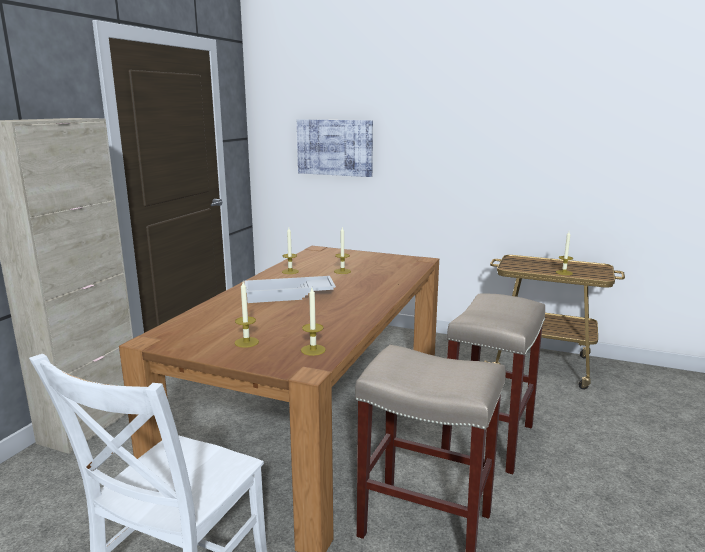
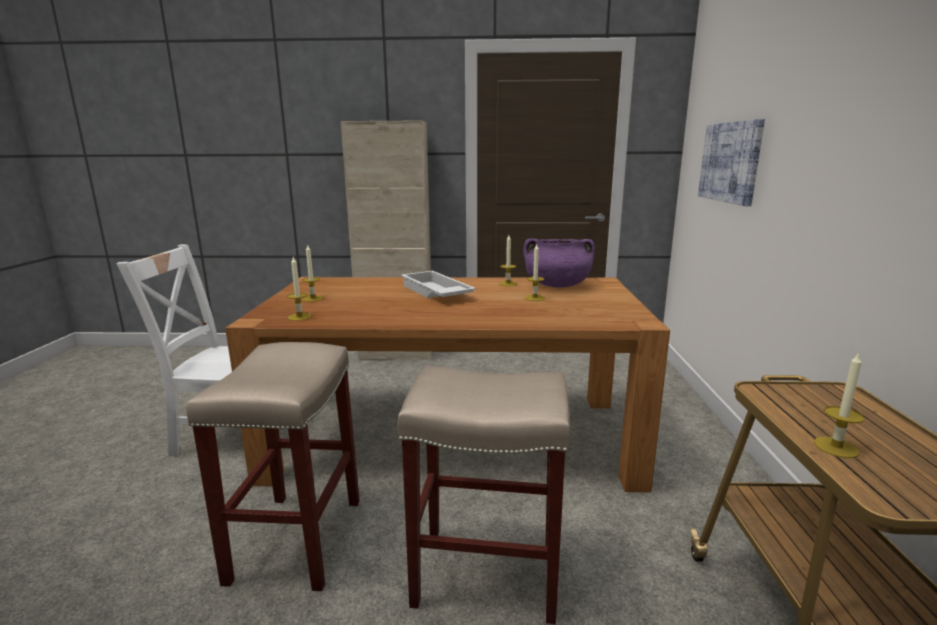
camera: 70 degrees right, 0 degrees up
(314, 261) = (557, 285): none -> purple cooking pot

